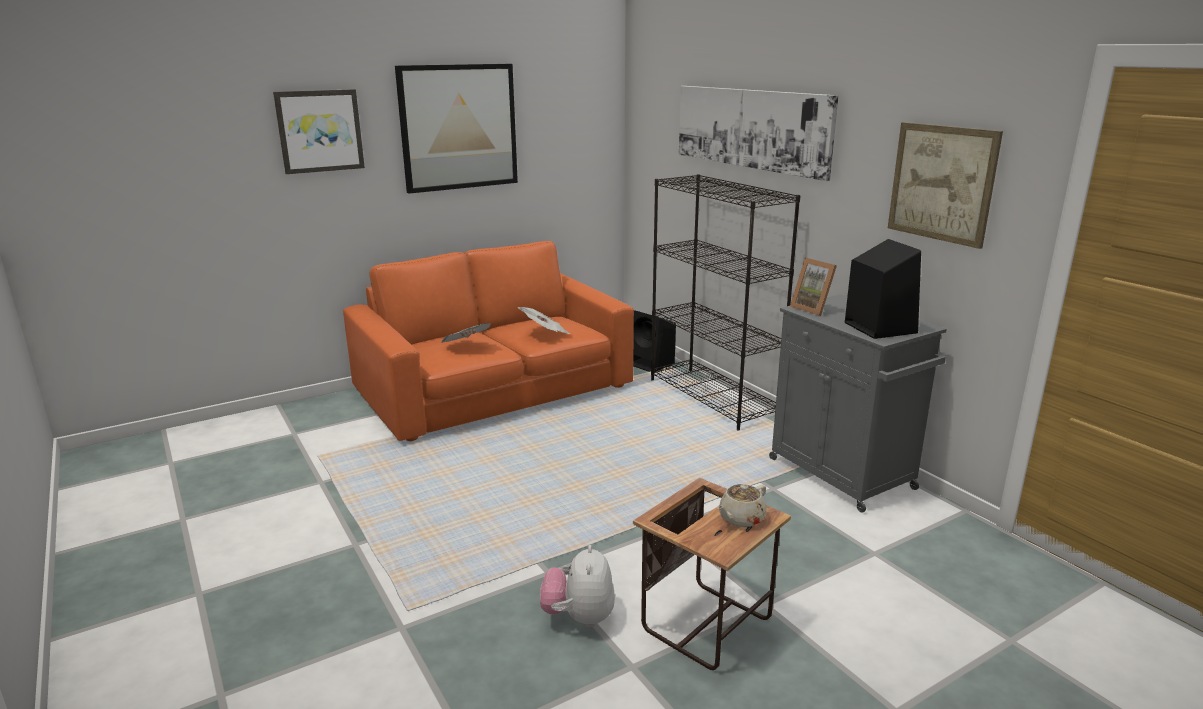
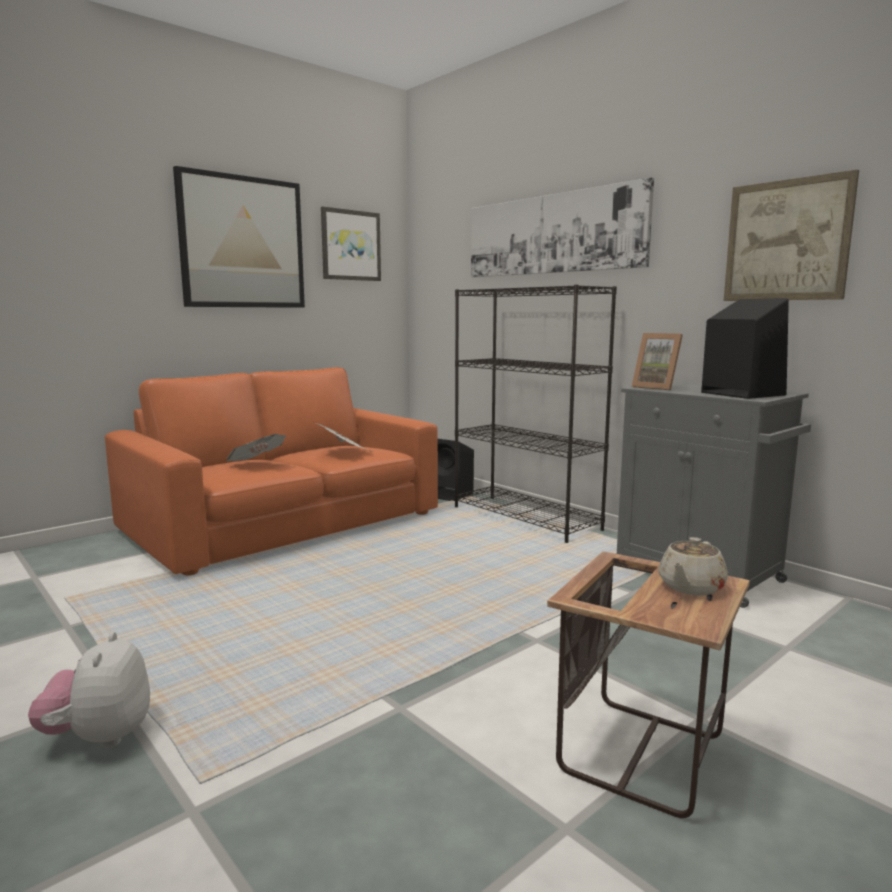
camera: 10 degrees left, 10 degrees down
(320, 131) = (83, 226): picture -> picture (350, 245)
(579, 617) = (462, 763): plush toy -> plush toy (99, 737)

